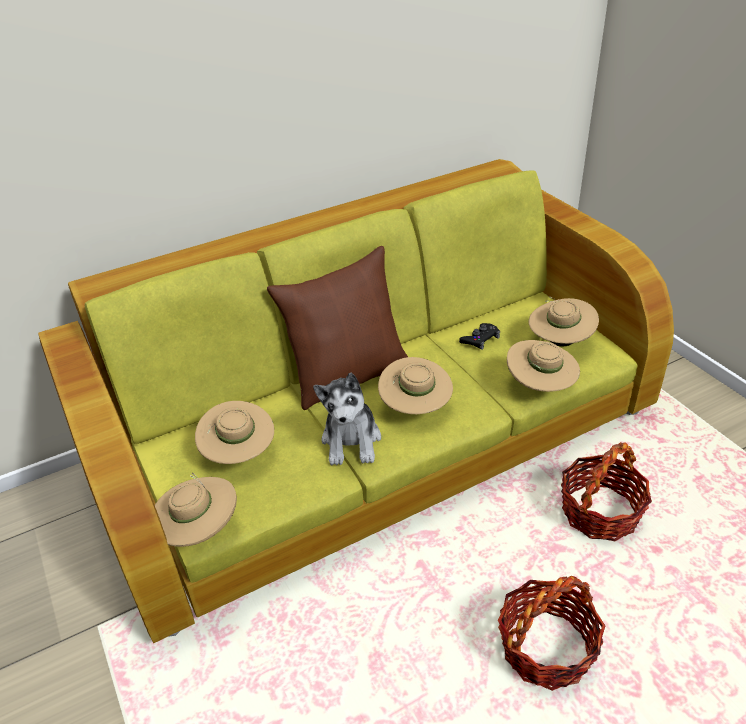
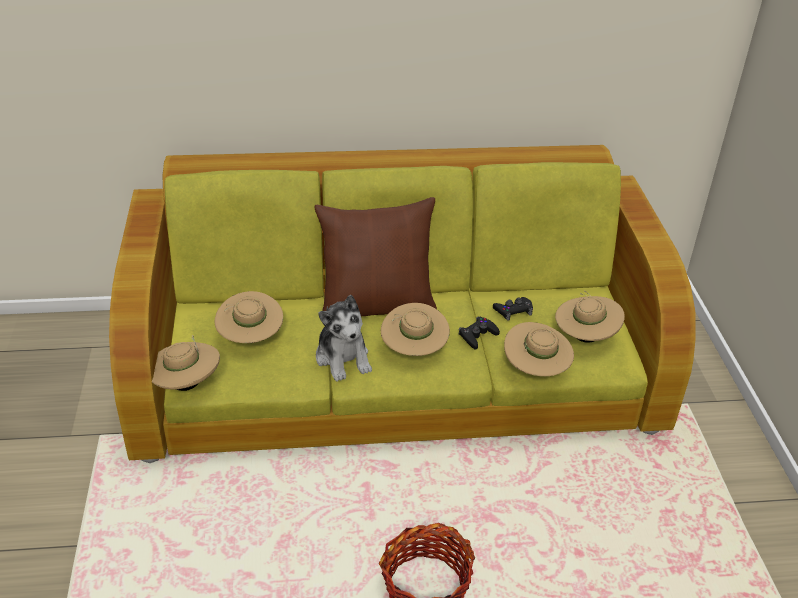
camera: 20 degrees right, 0 degrees up
(352, 440) = (343, 358): plush toy -> plush toy turned 45 degrees counterclockwise
(466, 373) = (477, 336): none -> black game controller
(599, 513) = (551, 505): basket -> none

